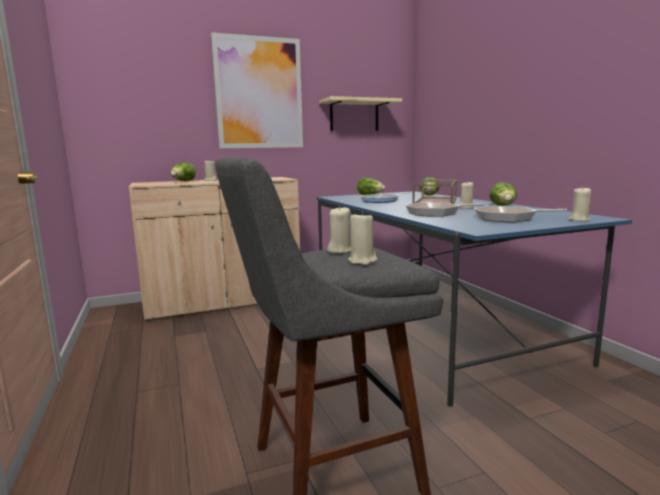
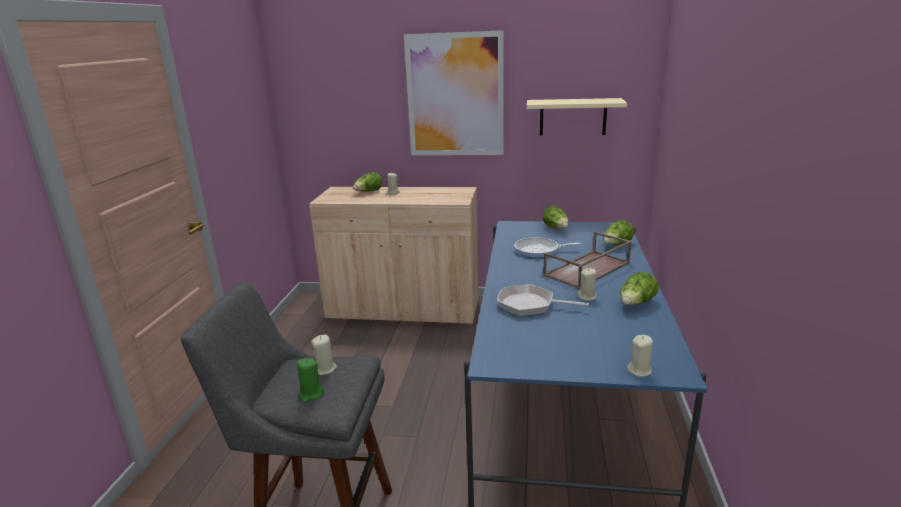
camera: 30 degrees right, 10 degrees up
(362, 261) = (311, 394): beige candle -> green candle
(509, 218) = (575, 342): frying pan -> none

